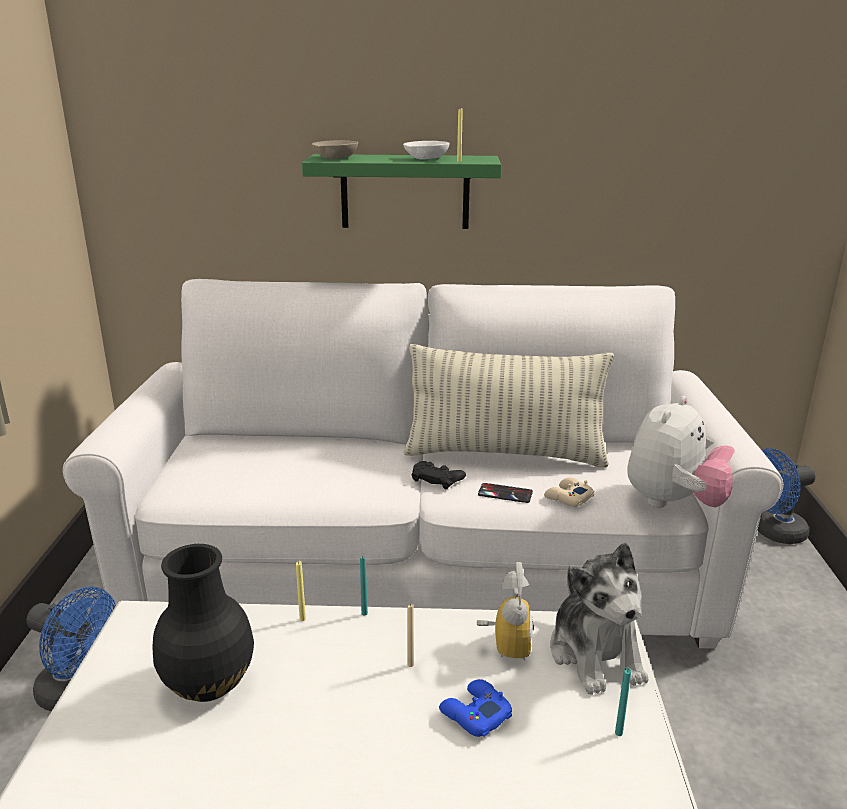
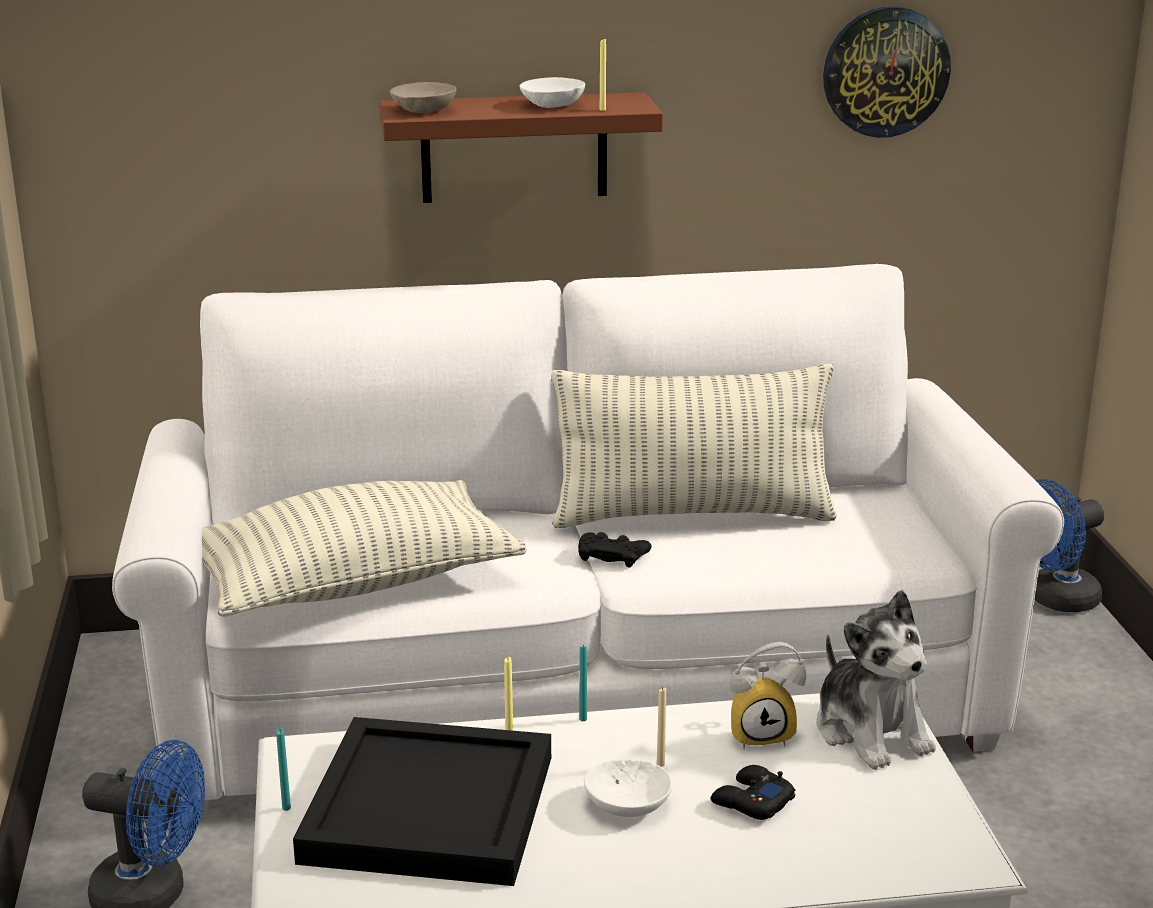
camera: 10 degrees left, 0 degrees up
(210, 683) = (432, 807): black vase -> black tray
(250, 483) = (355, 584): none -> pillow
(367, 704) = (626, 806): none -> white bowl
(405, 192) = (514, 148): green shelf -> brown shelf
(474, 714) = (751, 802): blue game controller -> black game controller
(503, 645) = (762, 734): alarm clock -> alarm clock turned 90 degrees clockwise
(505, 493) = (710, 565): phone -> none
(568, 498) = (793, 563): beige game controller -> none
(618, 733) = (913, 801): turquoise candle -> turquoise candle (286, 808)
(673, 147) = (885, 71): none -> wall clock
(675, 503) = (932, 558): plush toy -> none

